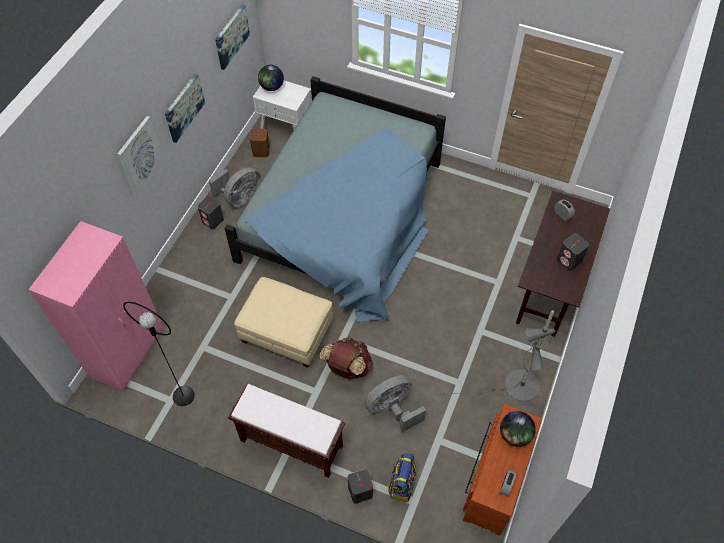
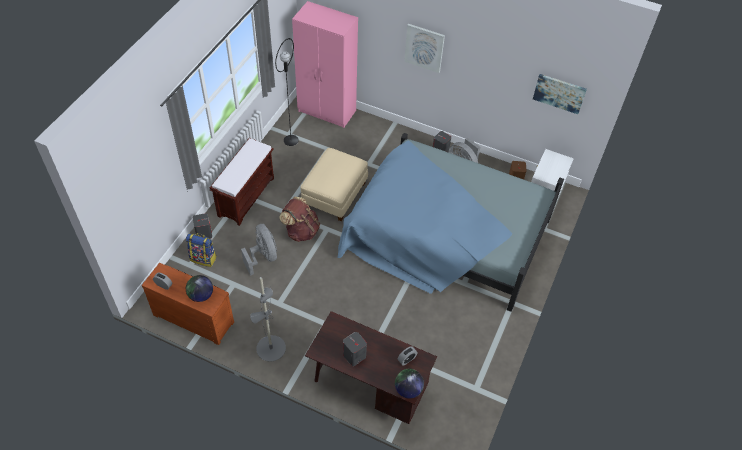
camera: 90 degrees right, 5 degrees down
(184, 107) = (480, 72): picture -> none
(272, 87) = (558, 161): globe -> globe (408, 389)

